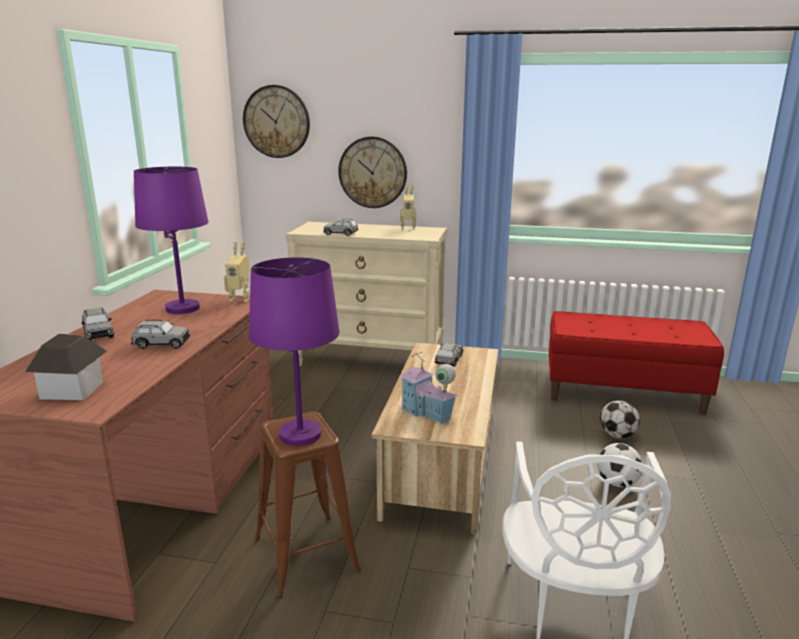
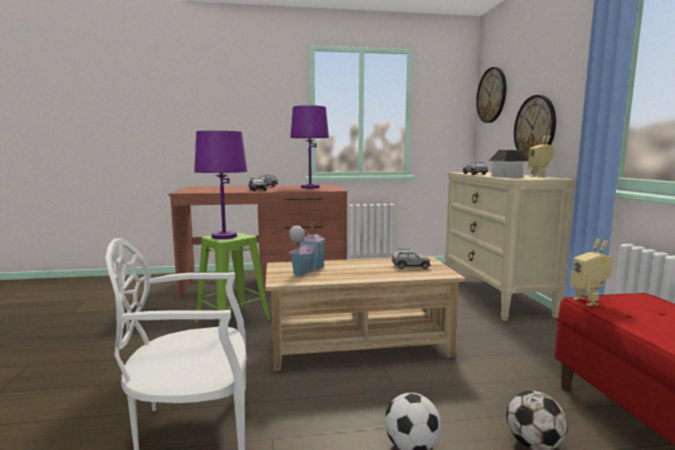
camera: 70 degrees right, 10 degrees down
(72, 390) = (200, 190): toy house -> toy house (506, 176)
(240, 299) = (337, 189): toy robot -> toy robot (588, 301)
(306, 553) = (233, 321): brown stool -> green stool

